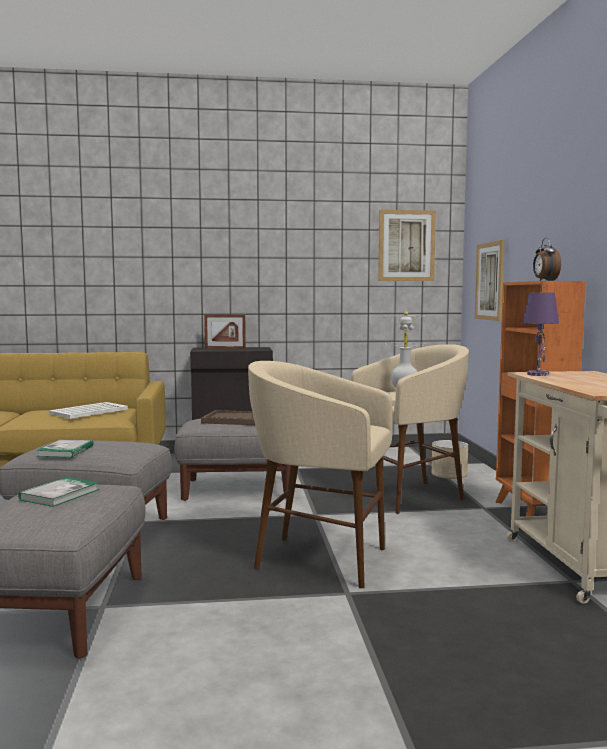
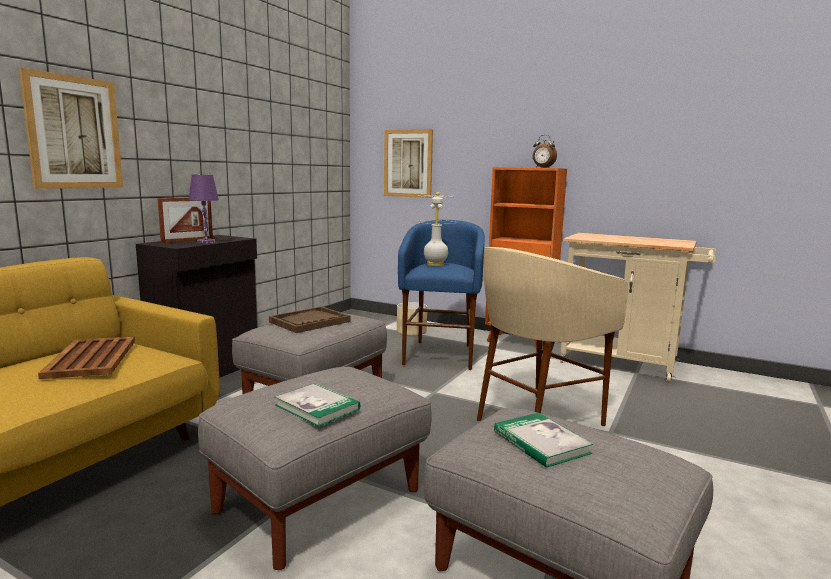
camera: 55 degrees left, 5 degrees up
(88, 411) = (91, 358): white tray -> brown tray
(406, 245) = (317, 125): picture -> picture (74, 133)
(410, 496) = (440, 355): beige stool -> blue stool
(538, 374) = (586, 238): purple table lamp -> purple table lamp (206, 242)

